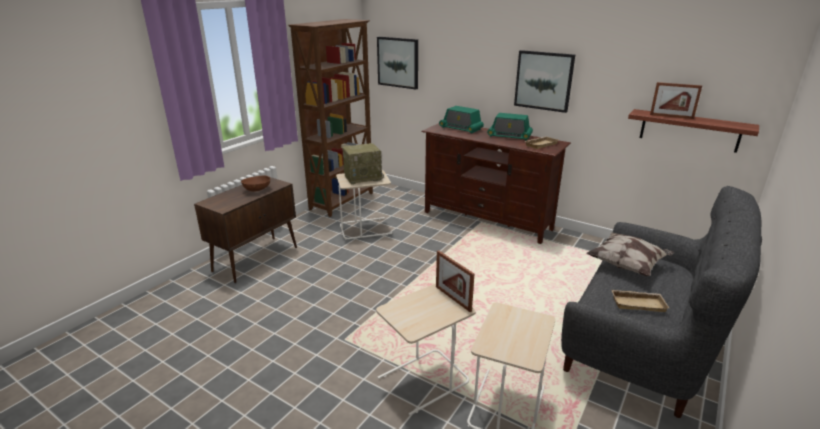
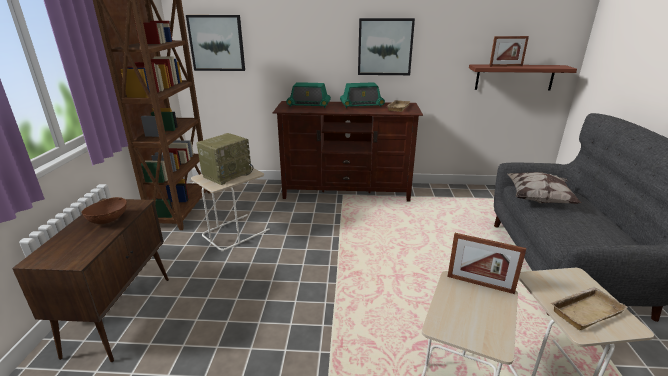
camera: 30 degrees left, 0 degrees up
(638, 303) = (590, 230): beige tray -> beige tray (585, 310)

